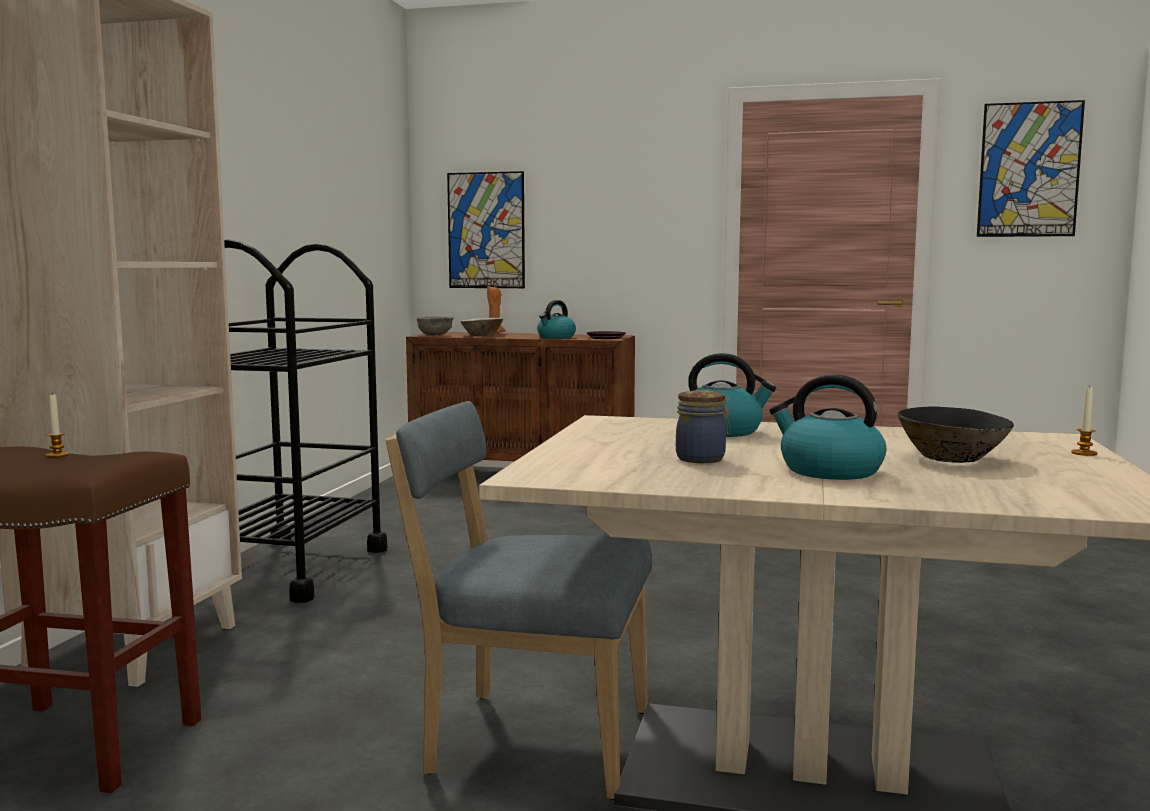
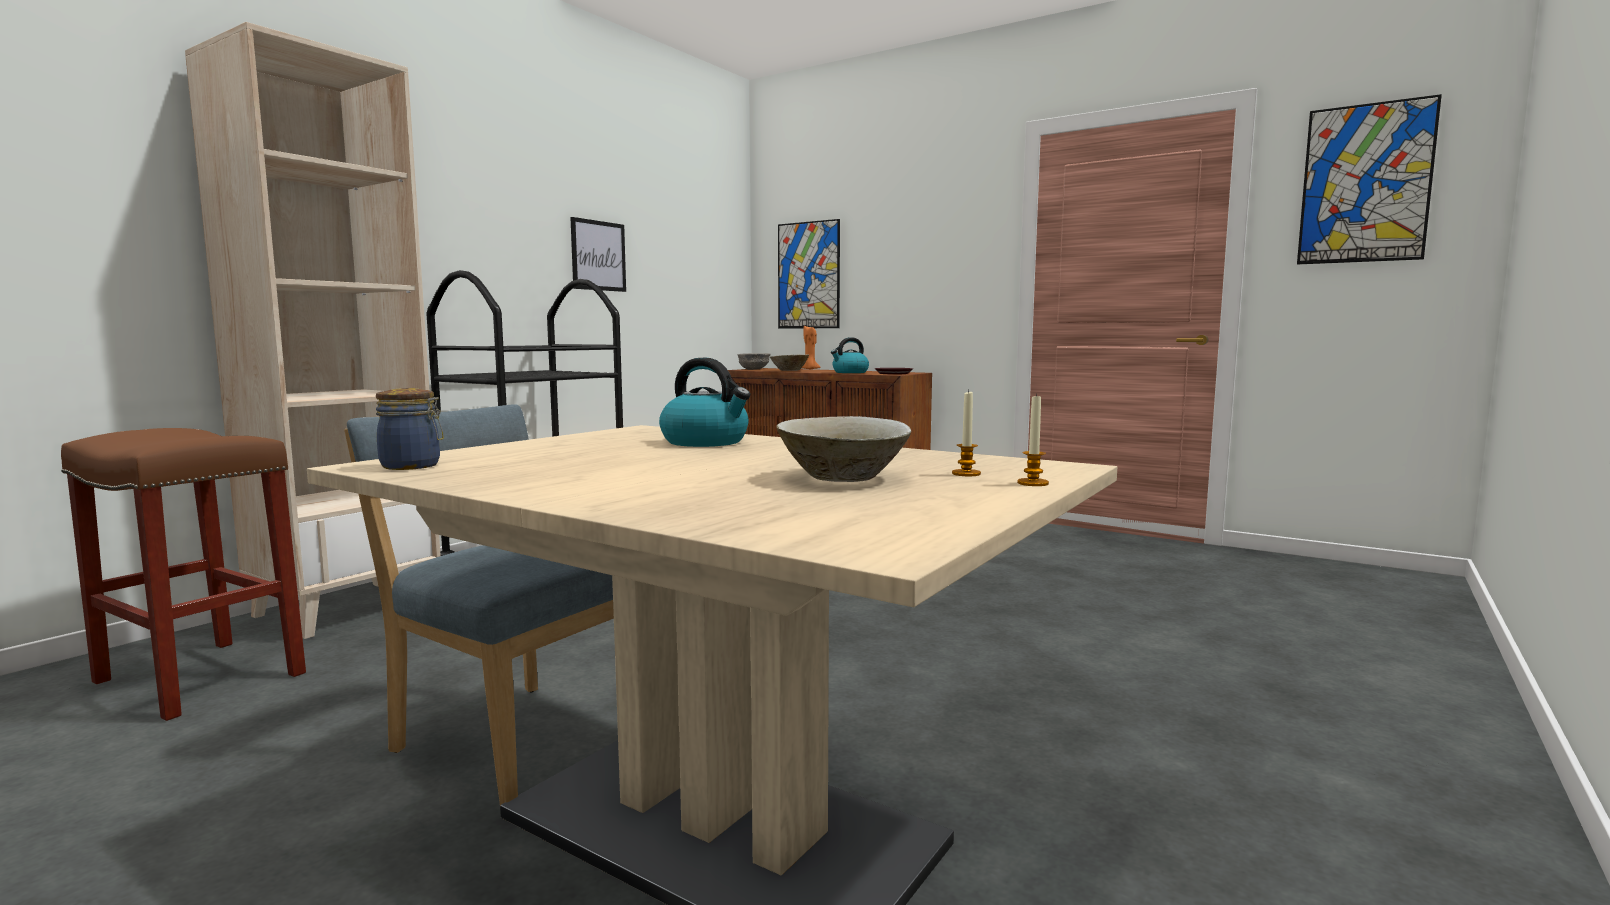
camera: 20 degrees right, 0 degrees up
(57, 455) = (189, 435): candle -> candle (966, 474)
(296, 211) = (598, 255): none -> picture
(702, 459) = (583, 462): jar -> jar (413, 466)
(829, 471) = (658, 479): kettle -> none
(952, 459) = (843, 478): black bowl -> beige bowl

